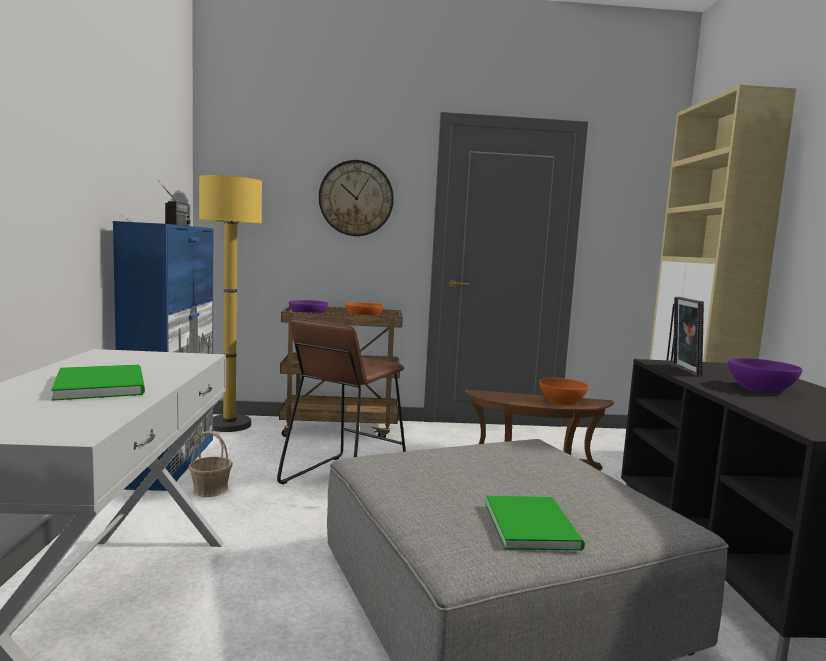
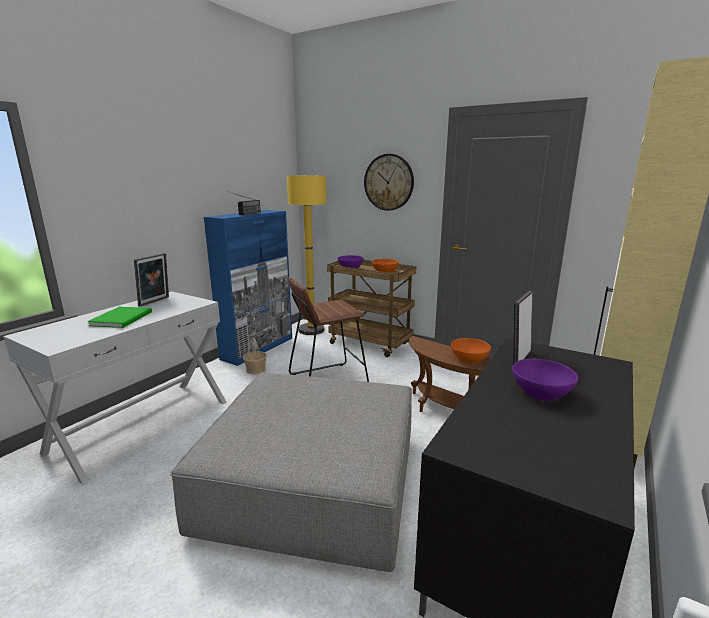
camera: 35 degrees right, 10 degrees up
(103, 361) = (155, 301): none -> picture frame
(532, 524) = (278, 445): green book -> none

